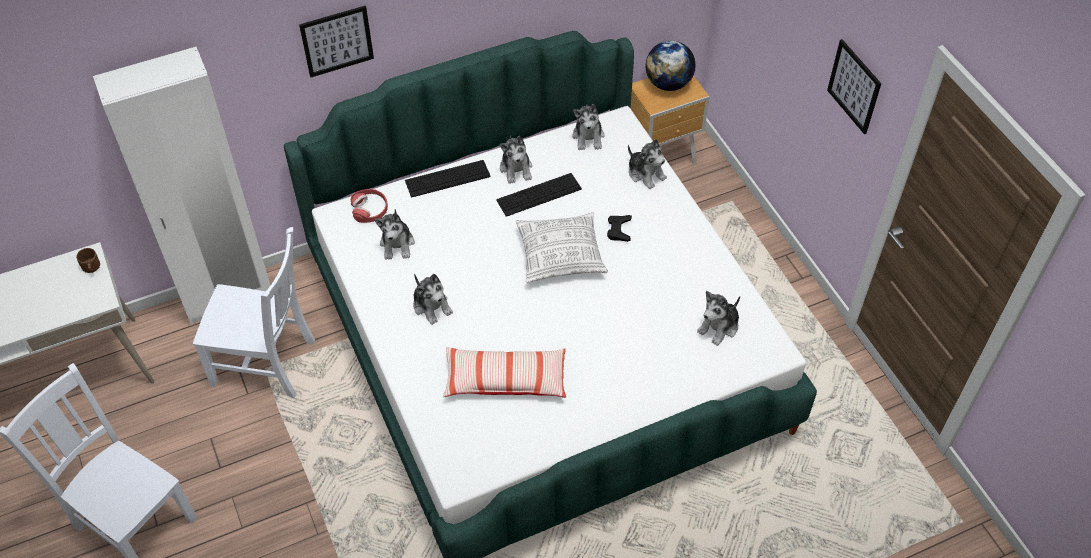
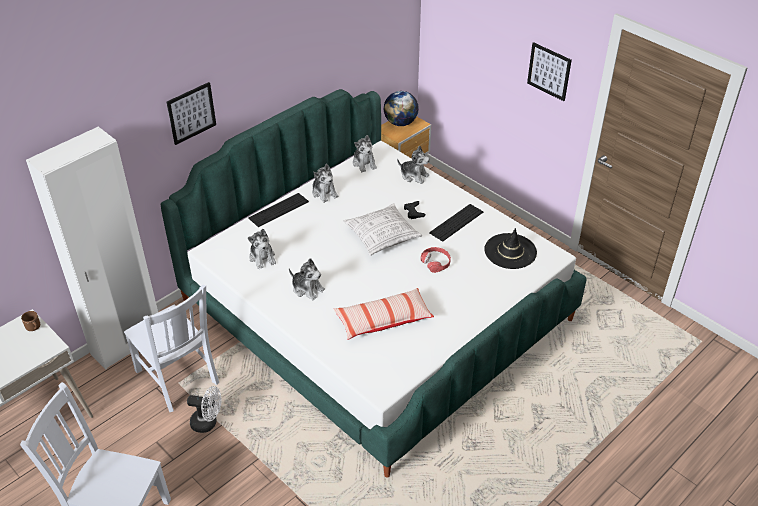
camera: 20 degrees left, 10 degrees down
(267, 363) = (178, 379): white chair -> white chair turned 60 degrees clockwise
(277, 433) = (208, 423): none -> white fan
(370, 209) = (231, 241): red headphones -> red headphones (436, 262)
(539, 194) = (348, 204): keyboard -> keyboard (456, 222)
(719, 327) = (510, 251): plush toy -> black hat

